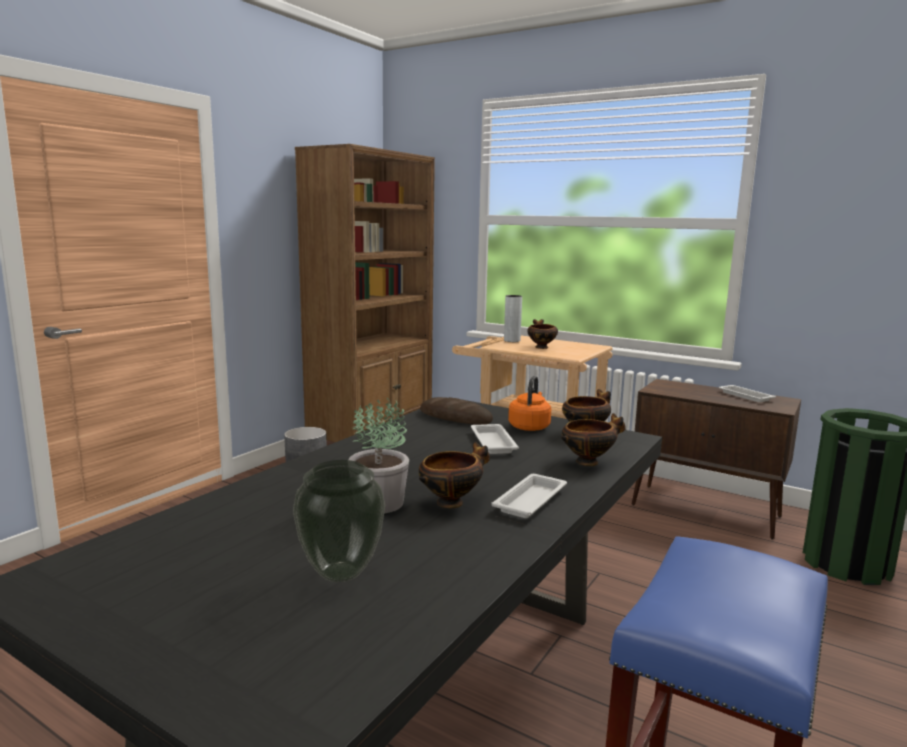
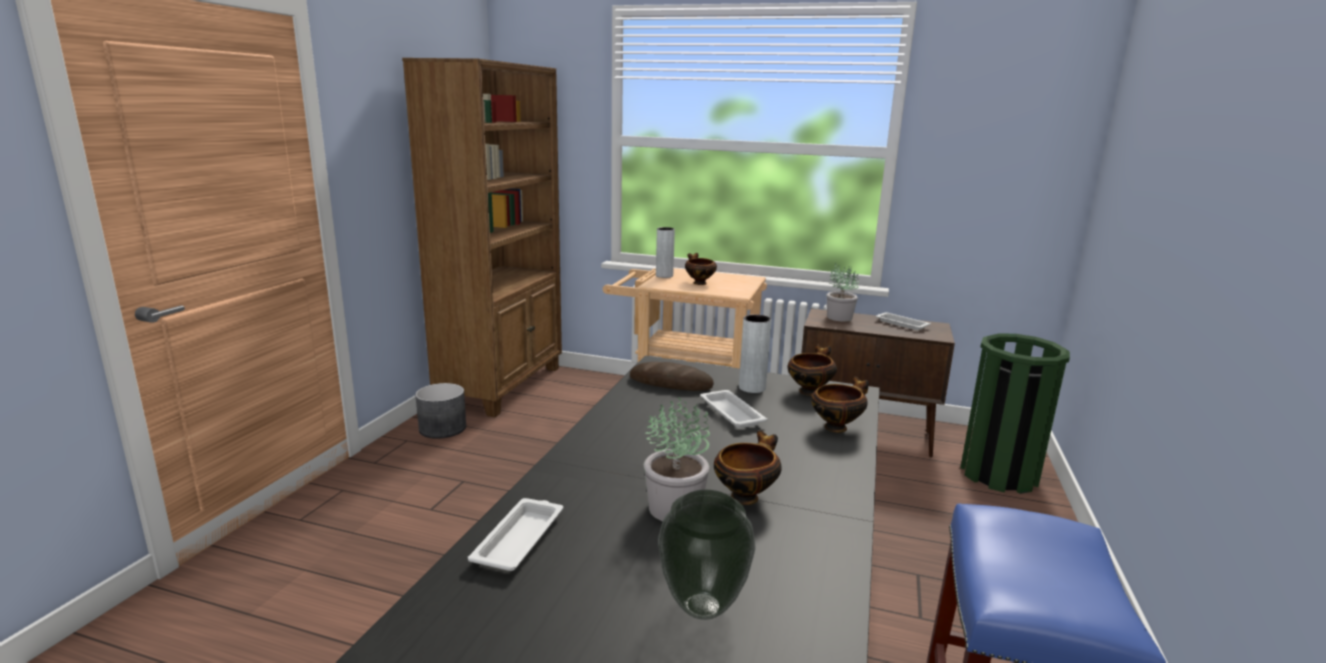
camera: 15 degrees left, 5 degrees up
(529, 427) = (752, 388): orange kettle -> grey vase
(531, 500) = (818, 483): white tray -> white tray (520, 539)
(680, 387) = (838, 317): none -> potted plant

